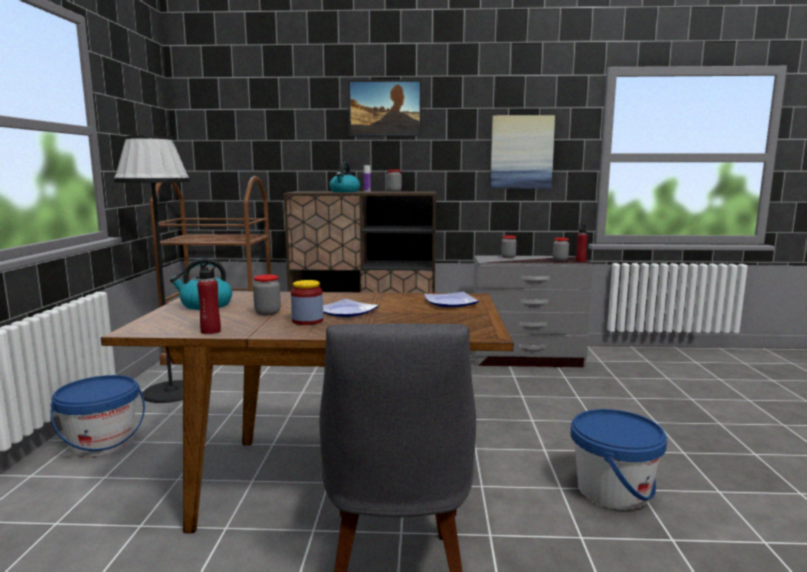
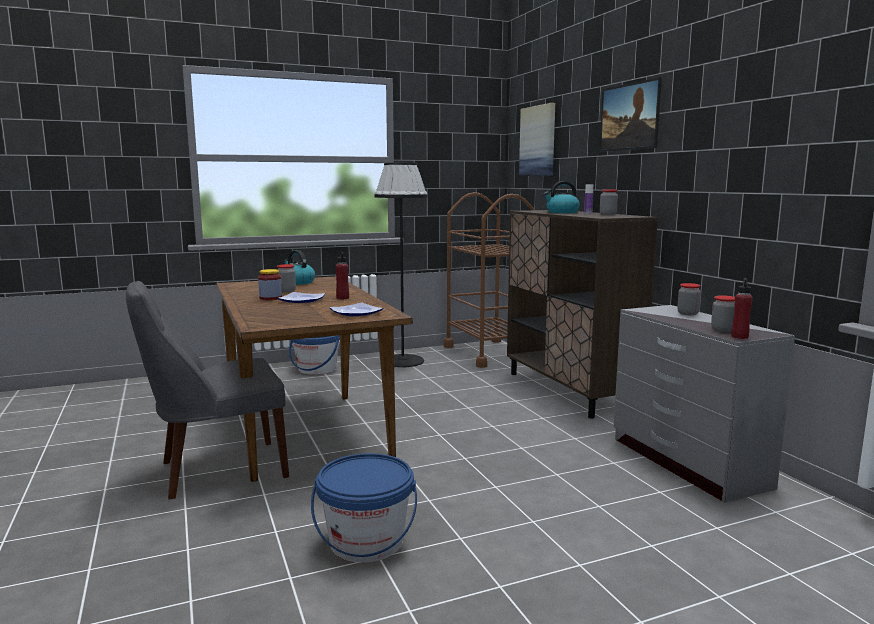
camera: 65 degrees right, 0 degrees up
(211, 331) = (235, 291): red bottle -> red bottle (342, 298)
(521, 152) = (760, 165): picture -> picture (538, 141)

